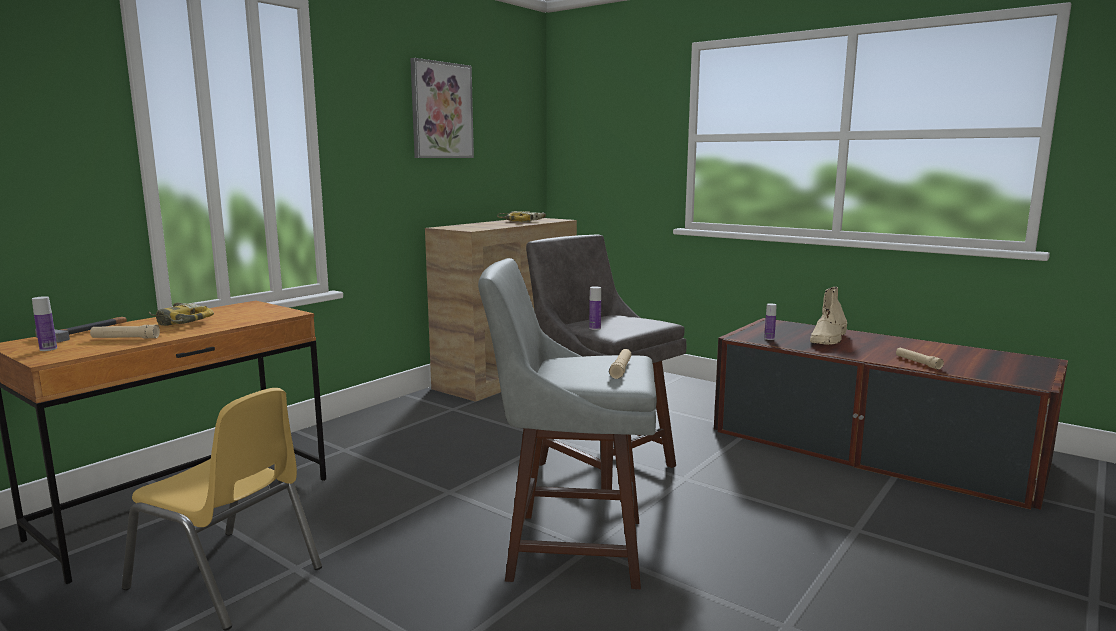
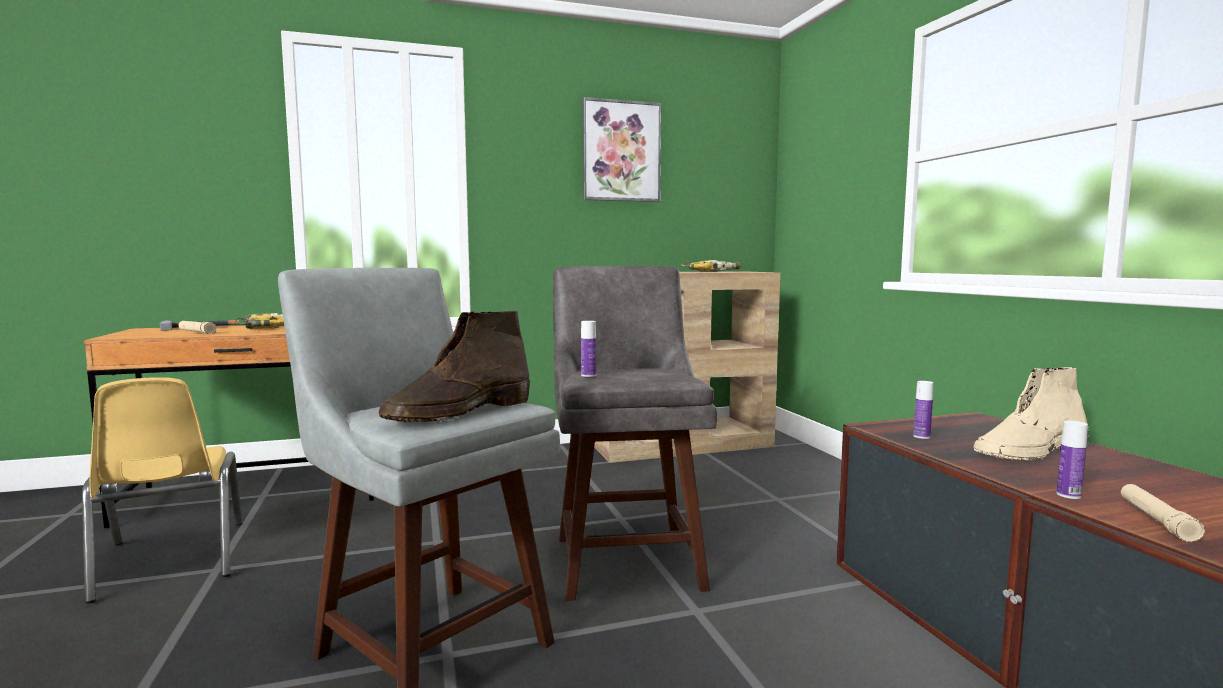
camera: 35 degrees right, 5 degrees down
(48, 349) = (138, 333): bottle -> bottle (1068, 495)
(621, 369) = (459, 413): beige flashlight -> brown boot

